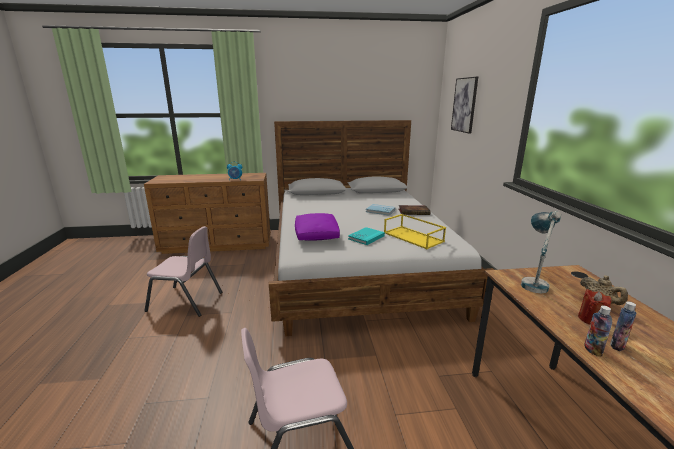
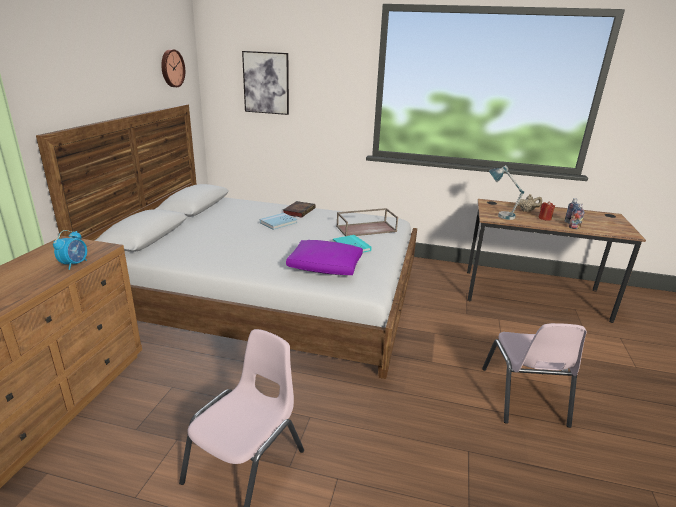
camera: 70 degrees left, 5 degrees up
(403, 93) = (171, 68): none -> wall clock
(414, 237) = (366, 228): yellow tray -> brown tray

